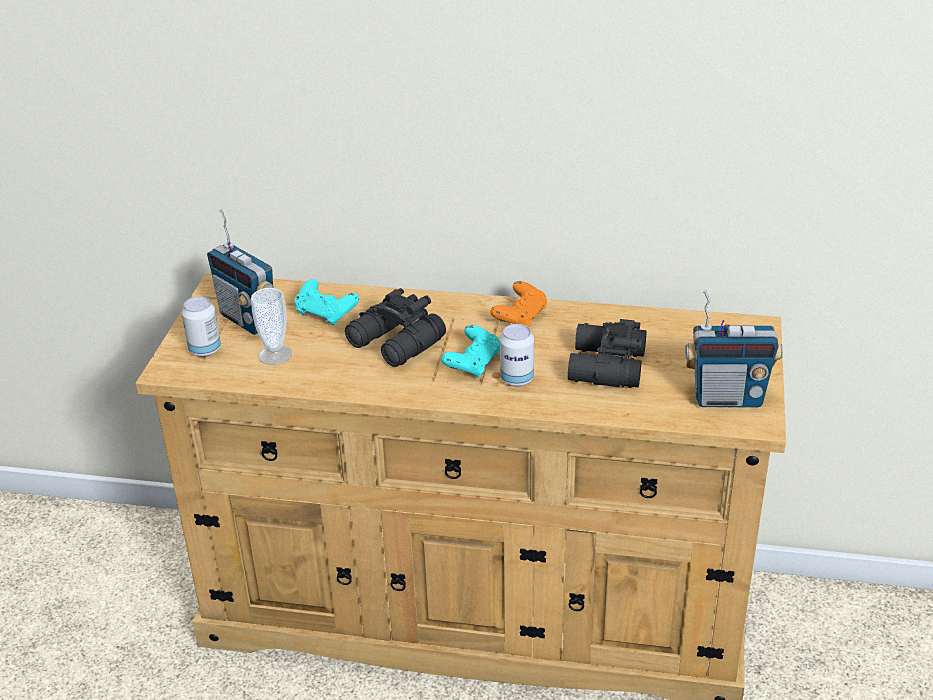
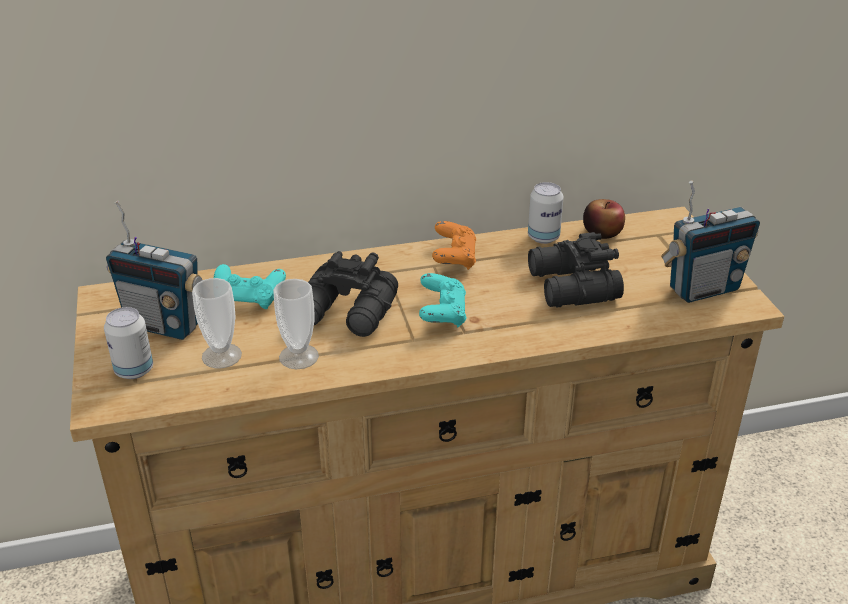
camera: 25 degrees left, 0 degrees up
(332, 370) = (299, 356): none -> cup
(517, 379) = (498, 319): can -> can (543, 237)
(676, 324) = (602, 232): none -> apple

